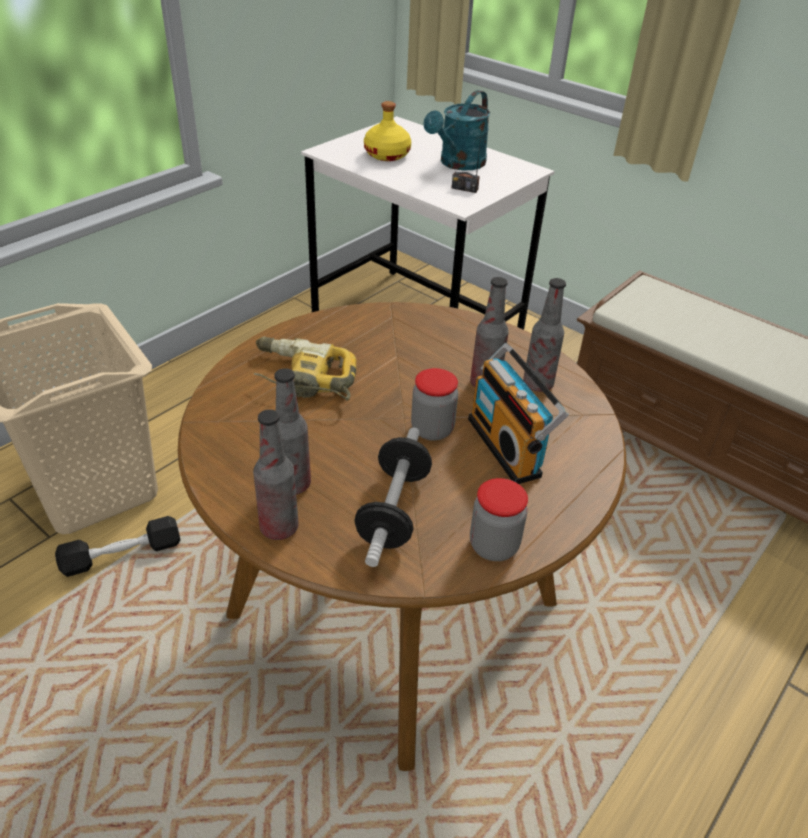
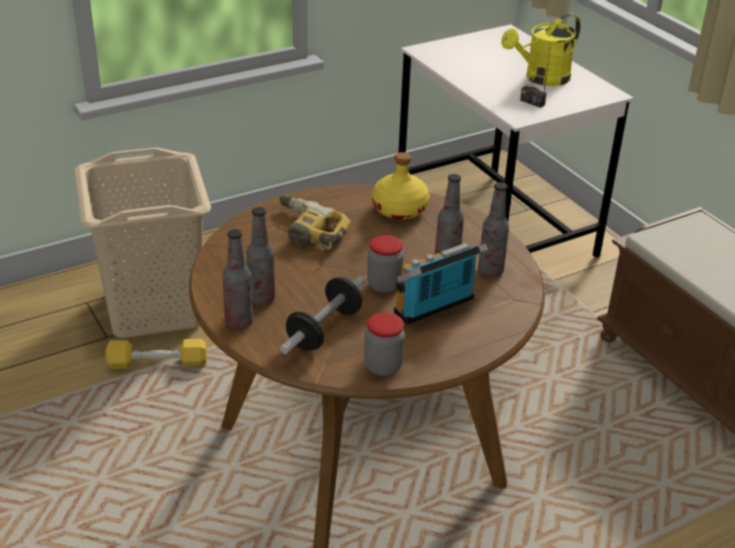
camera: 20 degrees right, 5 degrees down
(122, 555) = (157, 363): black dumbbell -> yellow dumbbell
(387, 155) = (479, 61): yellow bottle -> yellow bottle (400, 209)
(458, 164) = (541, 79): turquoise watering can -> yellow watering can
(508, 446) = (436, 308): radio -> radio turned 60 degrees clockwise

